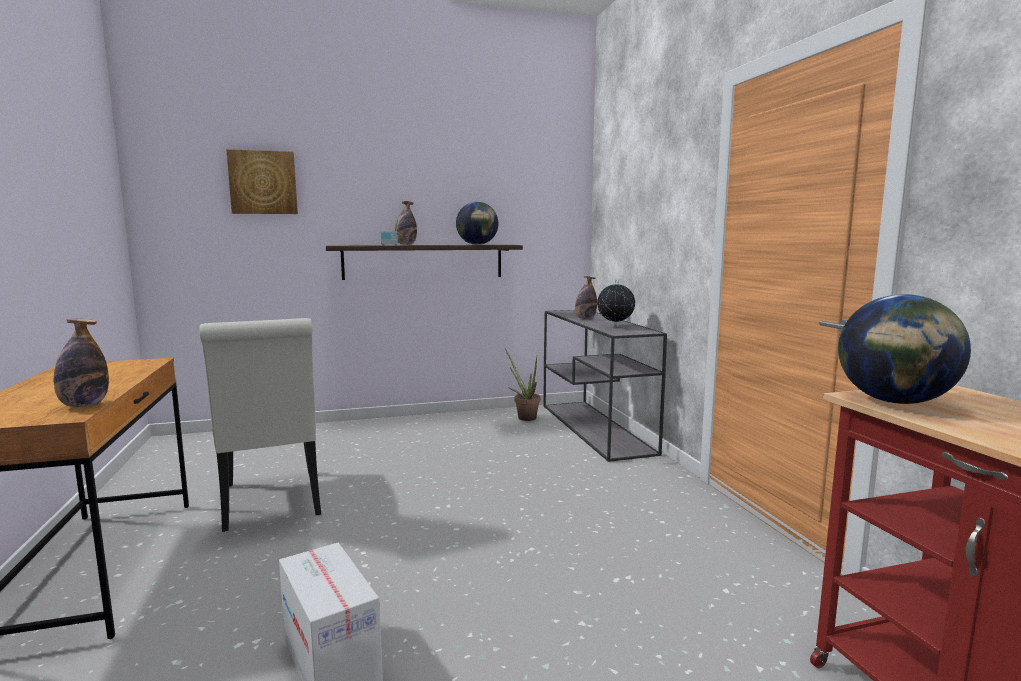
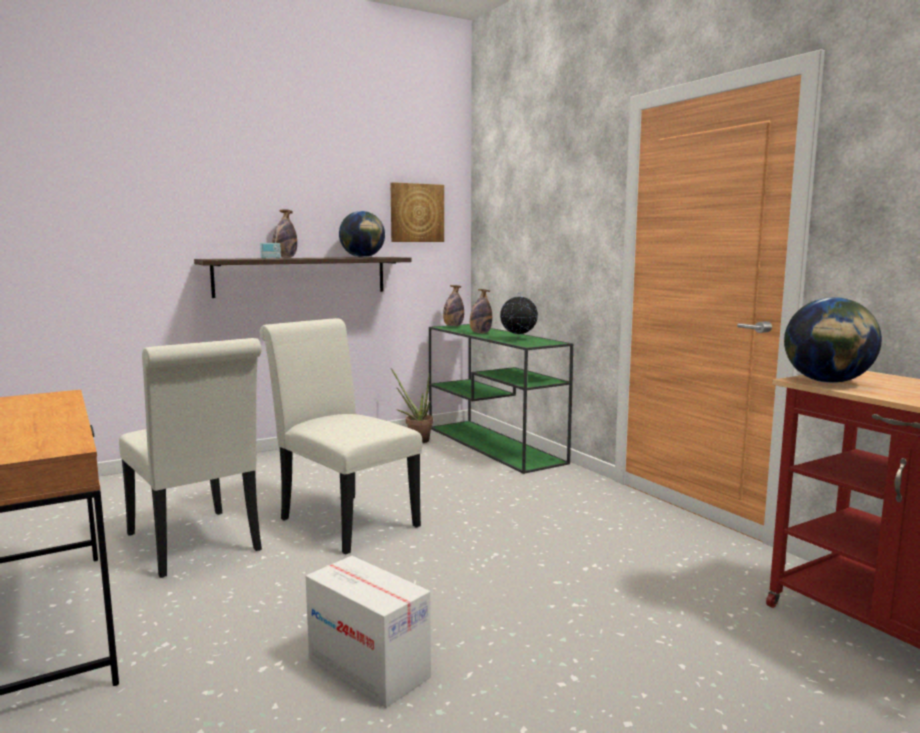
camera: 15 degrees left, 0 degrees up
(84, 405) = (67, 438): bottle -> bottle (453, 326)
(263, 182) = (118, 186): picture -> picture (416, 213)
(410, 492) = (343, 520): none -> white chair
(596, 428) = (494, 445): grey console table -> green console table

